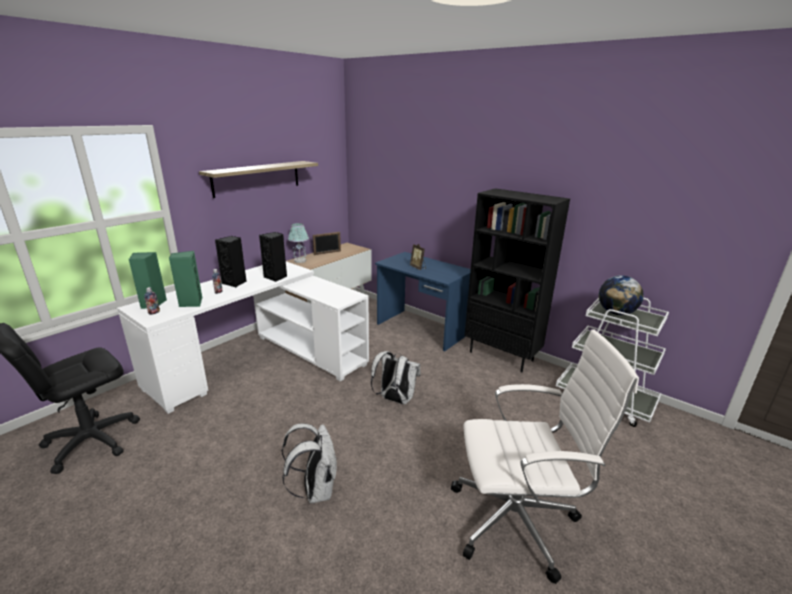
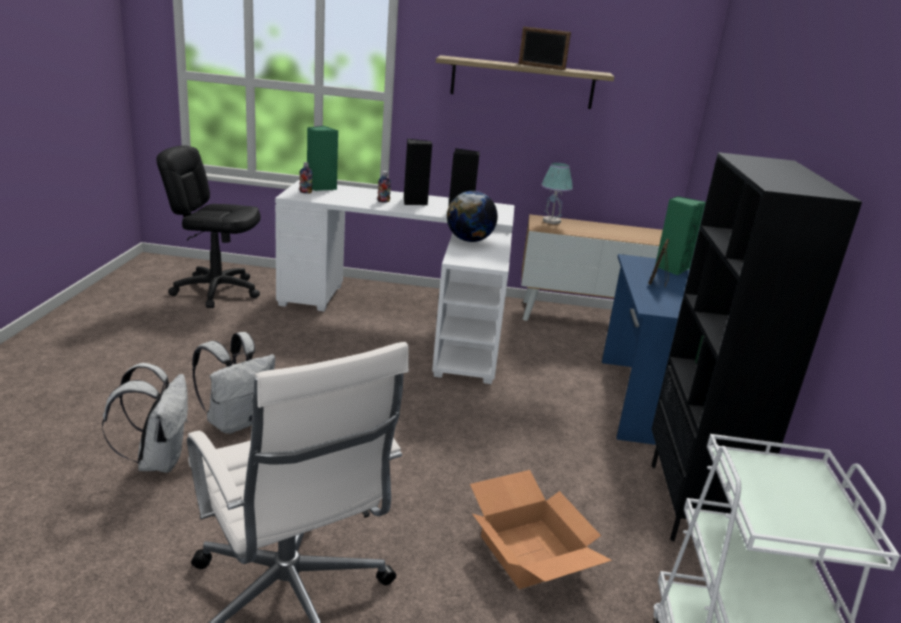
camera: 55 degrees right, 0 degrees up
(191, 303) = (343, 198): green speaker -> green speaker (671, 268)
(327, 253) = (607, 228): picture frame -> picture frame (541, 67)
(395, 399) = (442, 428): white backpack -> white backpack (158, 460)
(512, 414) = (529, 552): none -> cardboard box
(616, 313) = (782, 484): globe -> globe (469, 240)

